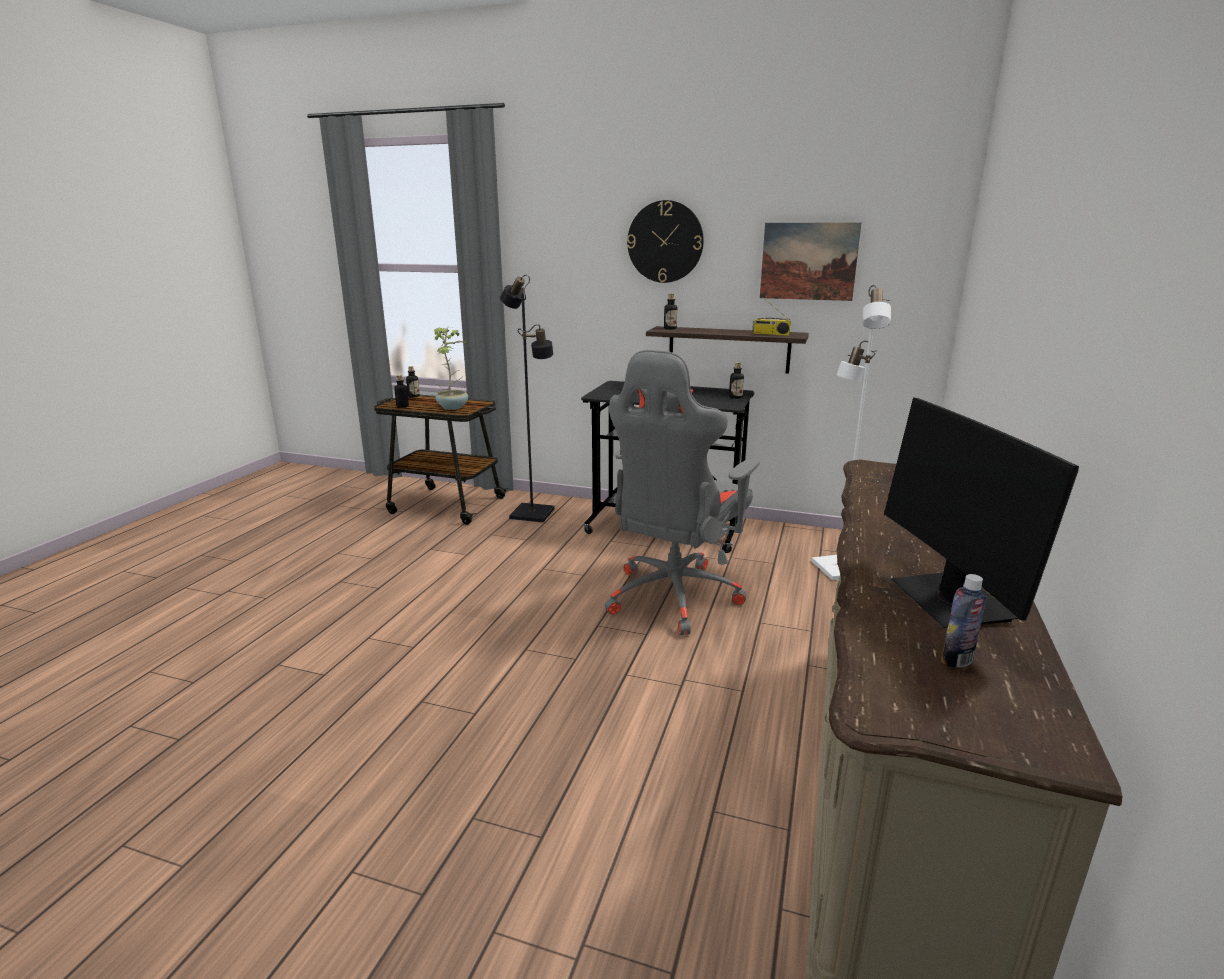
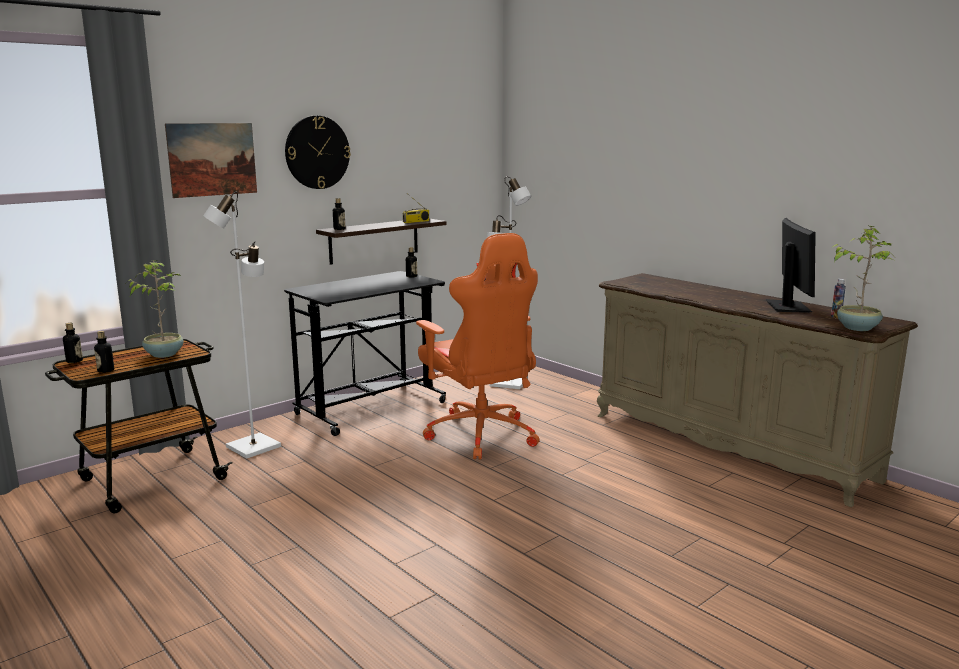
camera: 60 degrees left, 5 degrees down
(532, 514) = (254, 447): black floor lamp -> white floor lamp
(678, 591) = (477, 431): grey office chair -> orange office chair
(808, 261) = (420, 163): picture -> picture (212, 159)
(894, 694) = (857, 327): none -> potted plant
(950, 601) = (788, 307): monitor -> monitor turned 105 degrees counterclockwise

